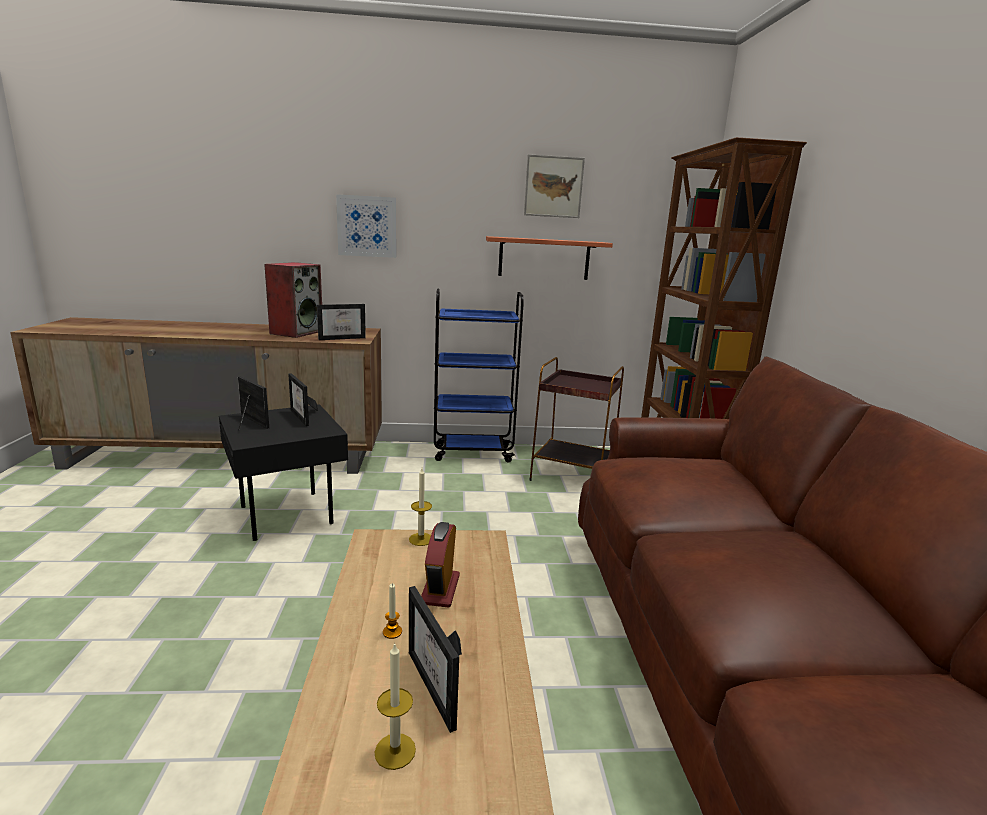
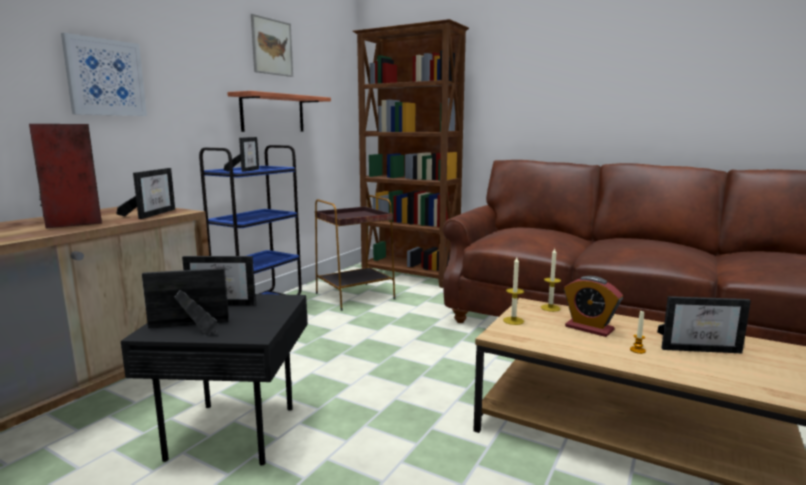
camera: 55 degrees left, 5 degrees down
(395, 751) = (759, 369): candle -> candle (550, 308)
(475, 314) = (246, 170): none -> picture frame

